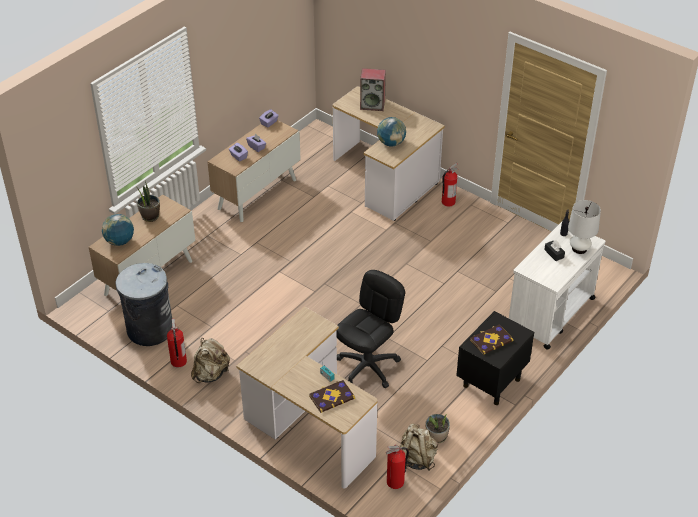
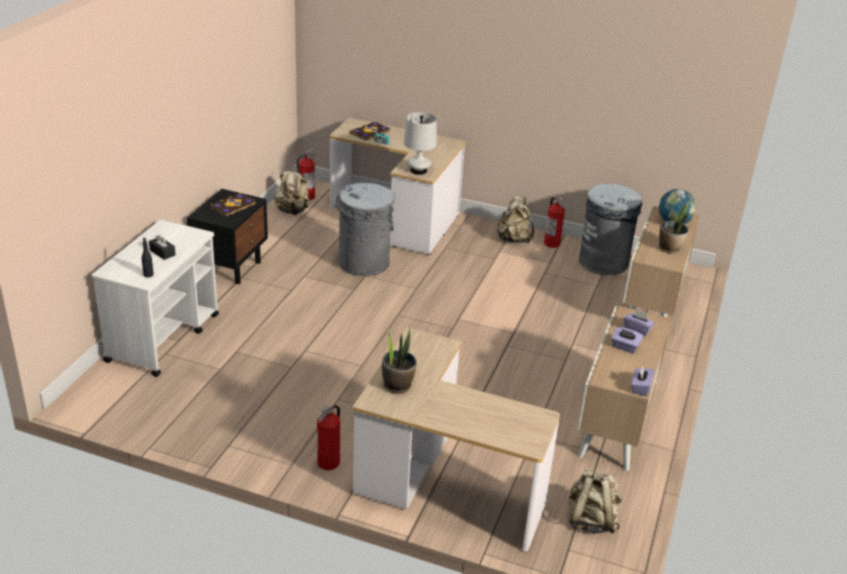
camera: 160 degrees right, 10 degrees down
(313, 148) = (590, 520): none -> beige backpack
(368, 367) = (364, 263): black office chair -> grey trash can
(373, 105) = (491, 424): speaker -> none
(391, 143) = (427, 361): globe -> none
(436, 437) = (278, 225): potted plant -> potted plant (397, 385)
(579, 248) = (128, 261): white table lamp -> white table lamp (418, 170)

